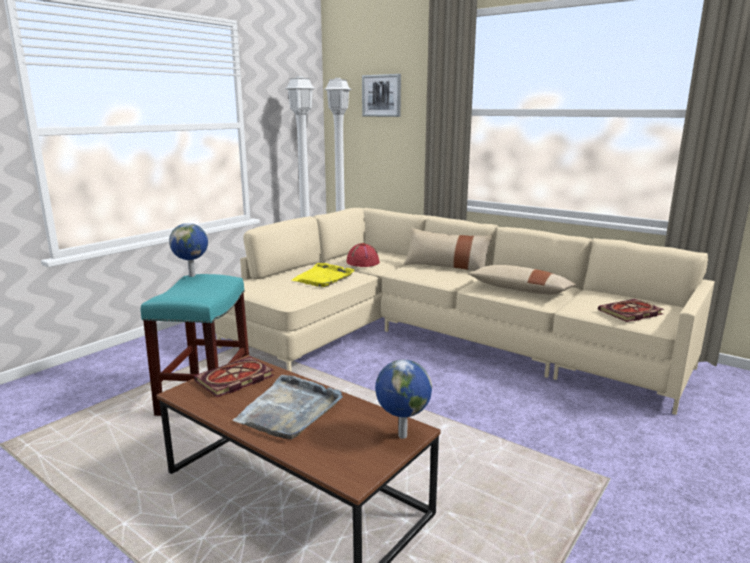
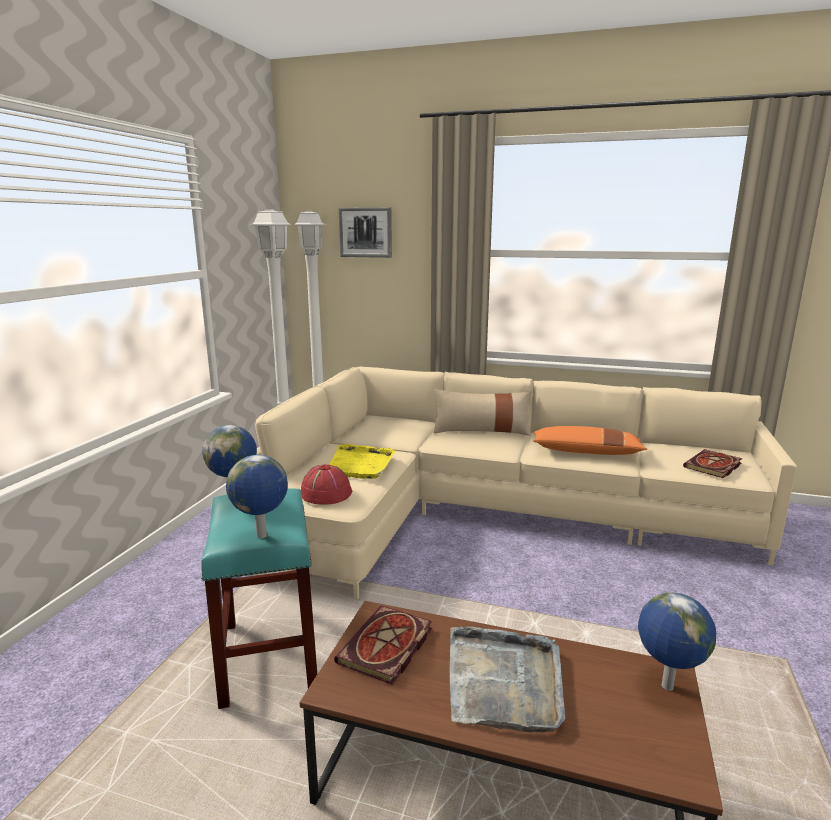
camera: 20 degrees left, 0 degrees up
(183, 296) = (262, 536): none -> globe
(362, 262) = (384, 436): red hat -> red hat (325, 493)
(520, 290) = (586, 452): beige pillow -> orange pillow

